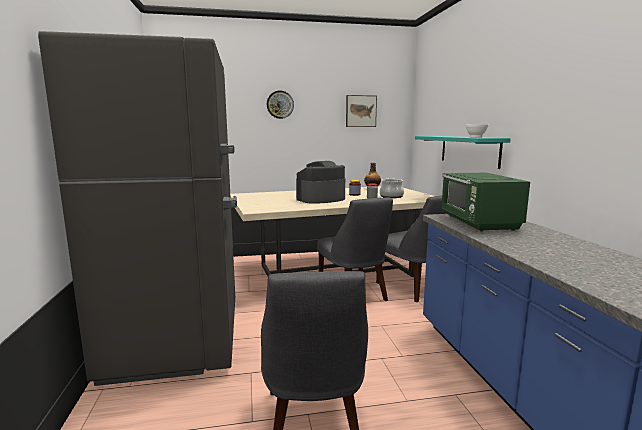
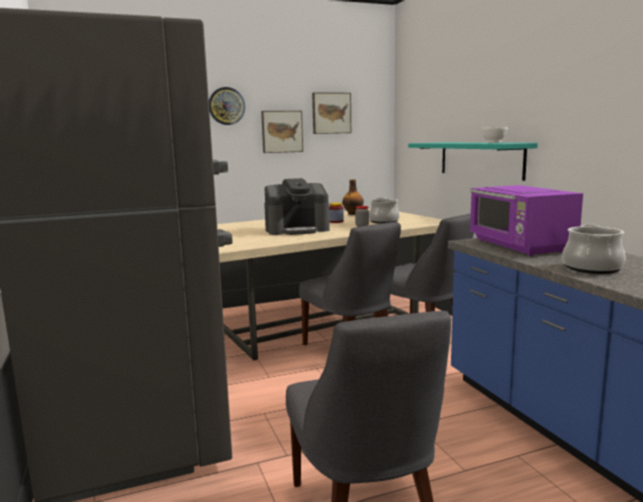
camera: 10 degrees left, 0 degrees up
(321, 124) = (281, 131): none -> picture
(321, 199) = (297, 230): coffee machine -> coffee machine turned 150 degrees counterclockwise
(478, 223) = (520, 246): green microwave -> purple microwave
(525, 245) = (591, 268): none -> cooking pot

